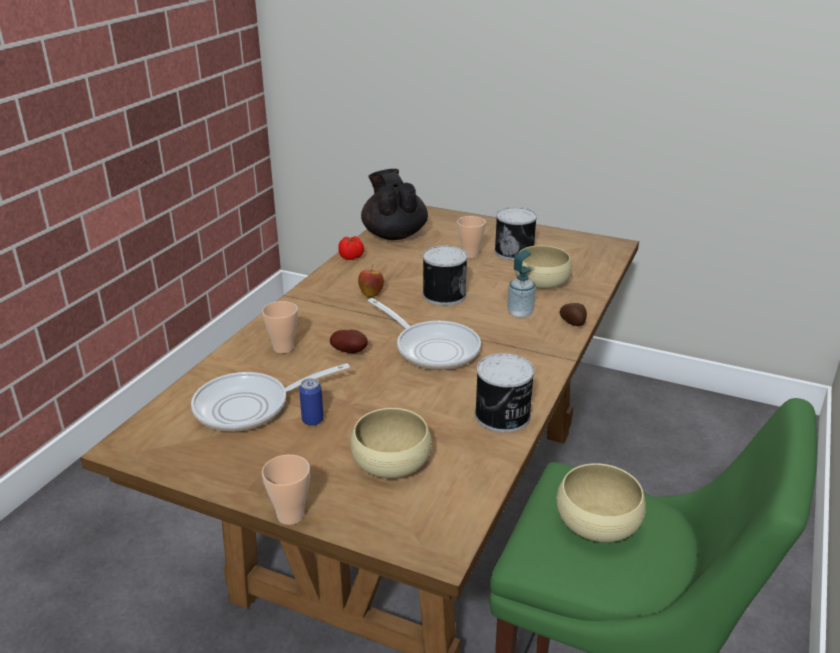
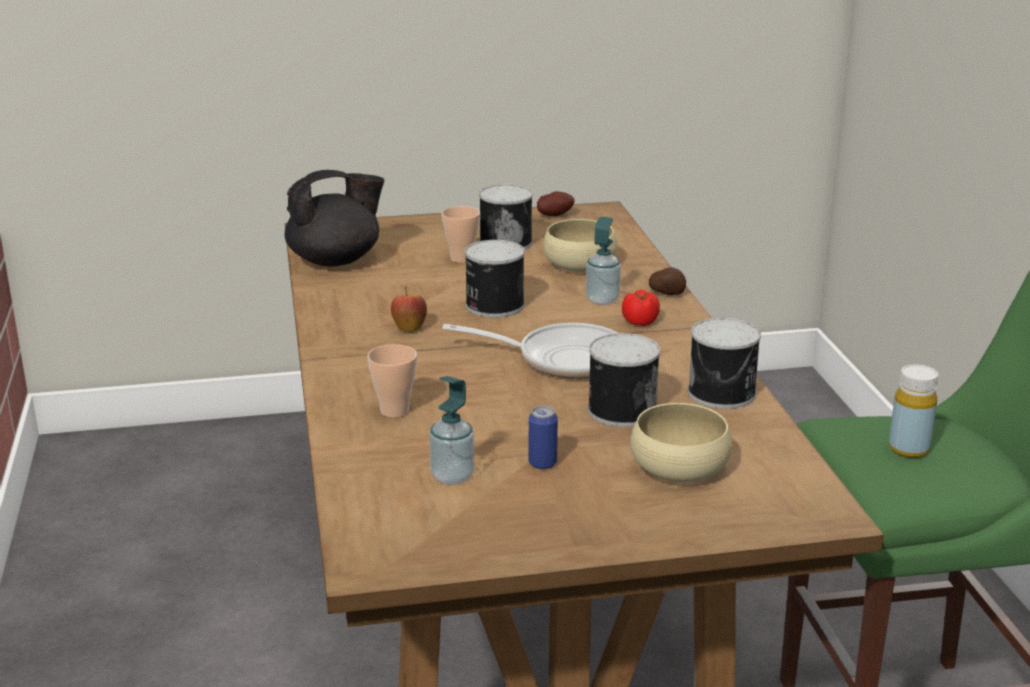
camera: 35 degrees left, 5 degrees down
(250, 407) = (452, 477): frying pan -> soap dispenser
(290, 515) = (655, 547): cup -> none
(350, 351) = (479, 389): potato -> potato (554, 216)
(351, 257) = (322, 297): tomato -> tomato (640, 322)
(394, 234) = (336, 260): black teapot -> black teapot turned 120 degrees clockwise
(415, 401) = (620, 410): none -> can
(597, 522) = (908, 449): beige bowl -> yellow bottle

